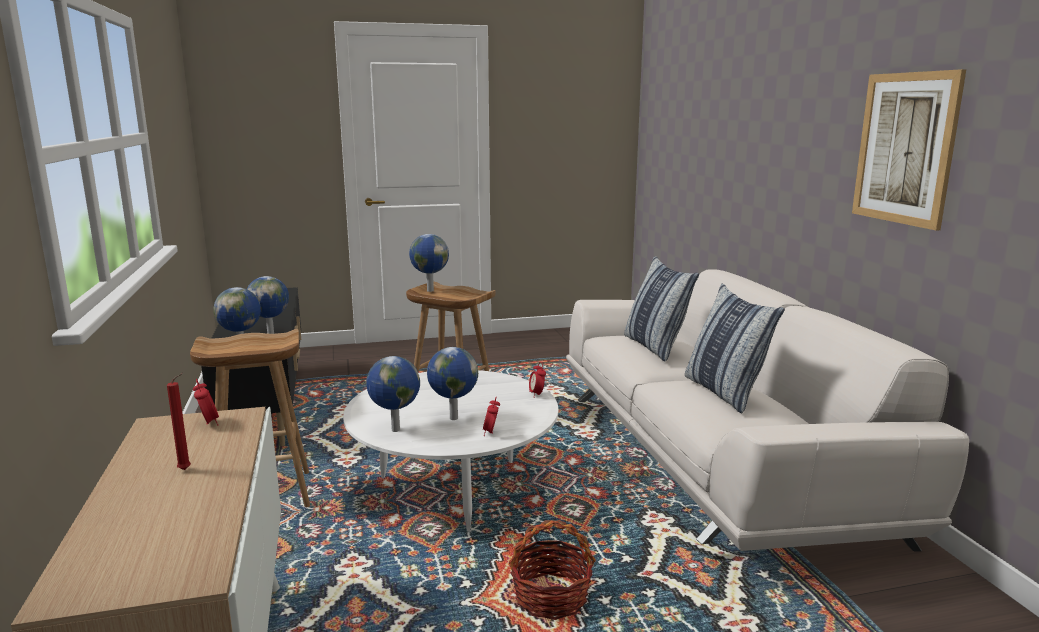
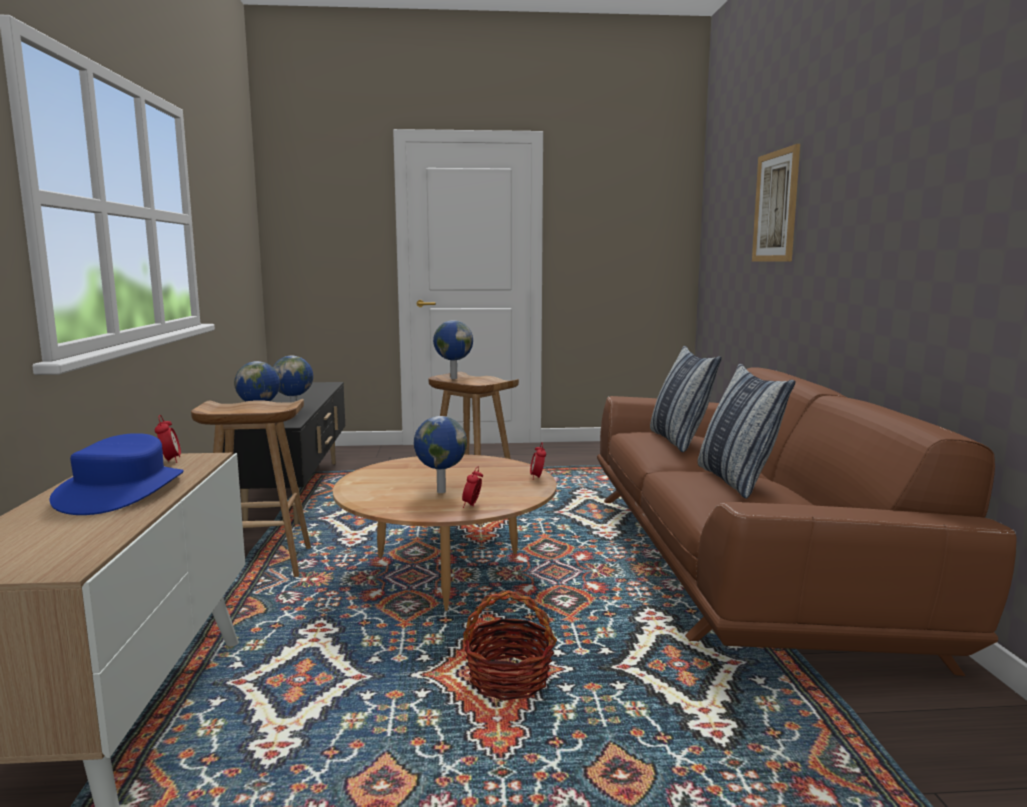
camera: 10 degrees right, 5 degrees down
(187, 469) = (122, 491): red candle -> blue hat
(394, 430) = (376, 497): globe -> none
(454, 489) = (447, 573): white coffee table -> brown coffee table
(717, 461) = (743, 569): white sofa -> brown sofa
(905, 148) = (946, 208): picture -> picture (776, 206)

